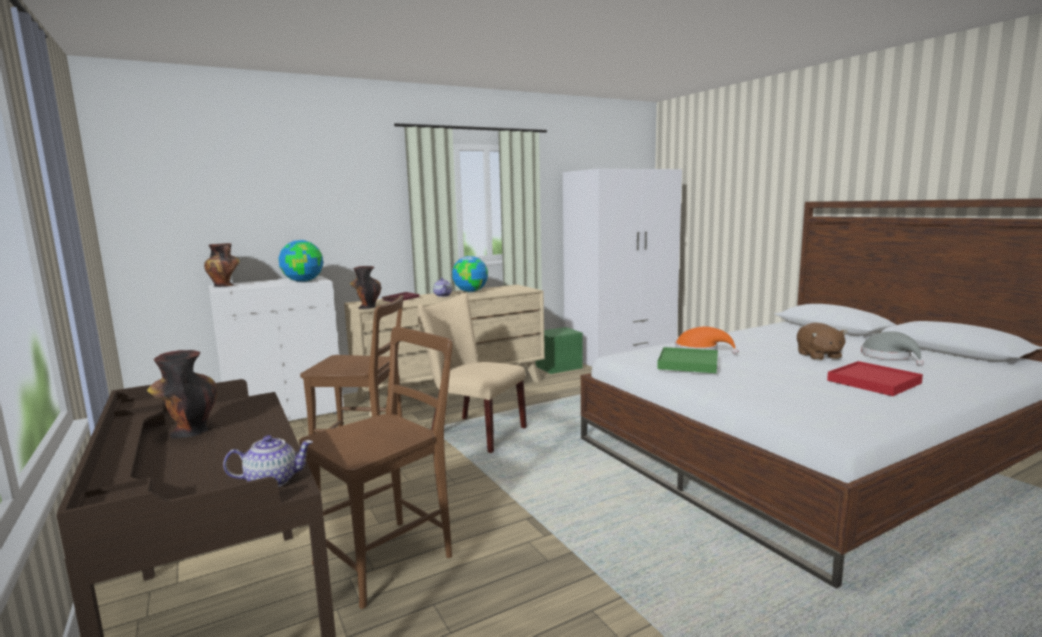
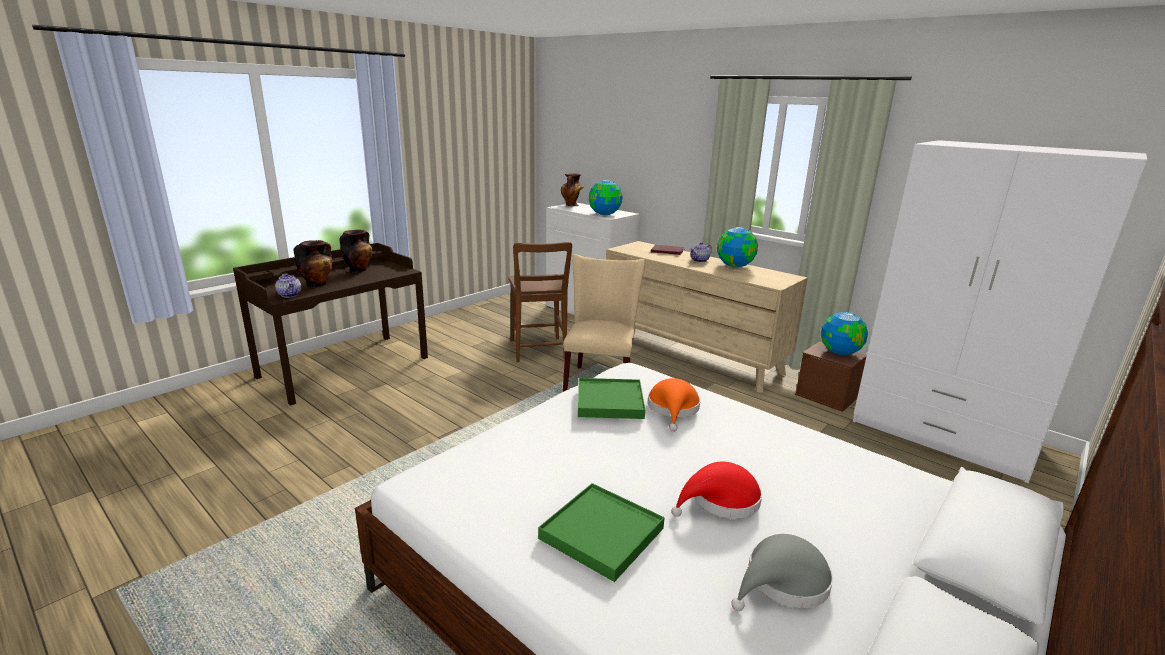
camera: 70 degrees right, 10 degrees up
(367, 307) = (624, 248): vase -> vase (318, 284)
(390, 557) = (406, 390): brown chair -> none
(557, 330) = (839, 352): none -> globe
(559, 367) = (827, 396): green storage box -> brown storage box
(818, 356) = (720, 500): brown plush toy -> red hat
(873, 382) = (601, 533): red tray -> green tray

